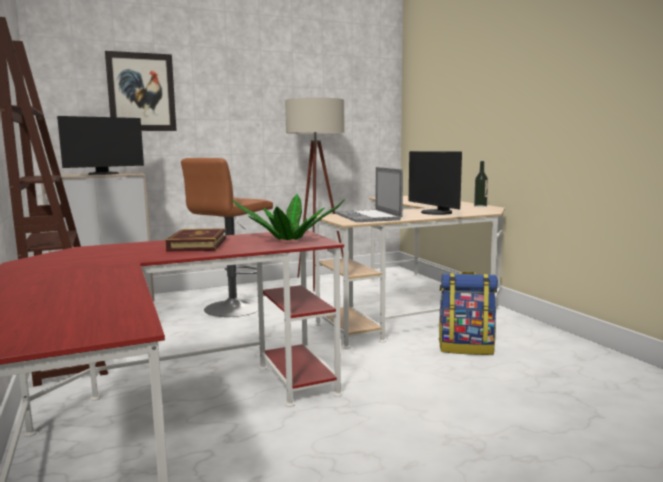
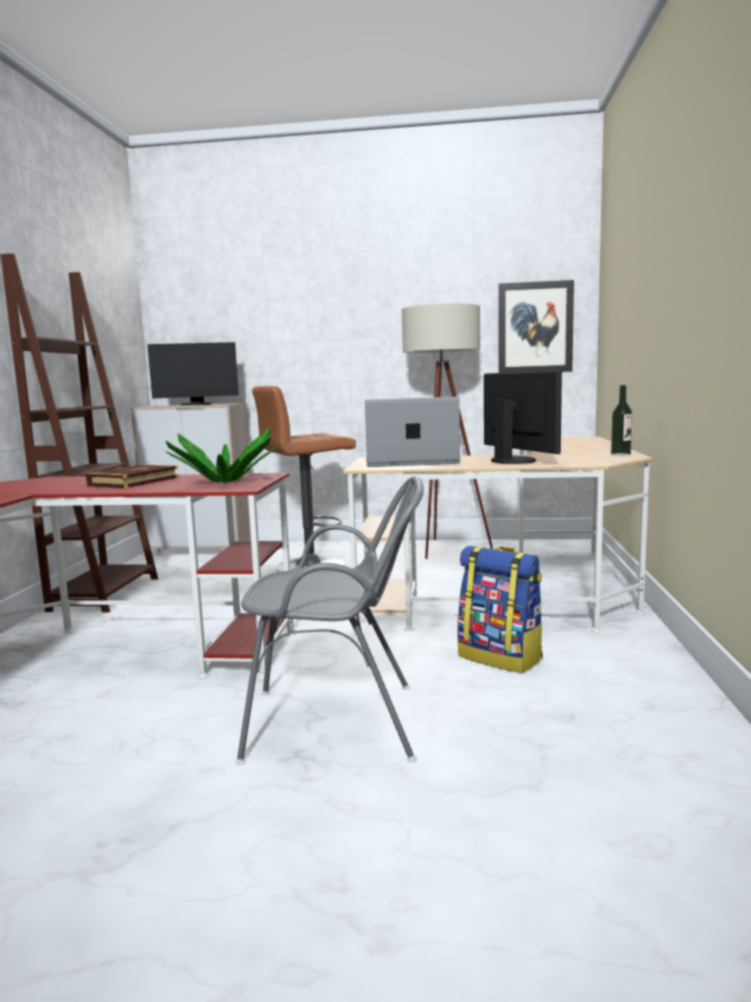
camera: 30 degrees right, 0 degrees up
(141, 92) = (249, 313): picture -> picture (535, 328)
(367, 216) = (411, 462): laptop -> laptop turned 75 degrees clockwise
(435, 213) = (515, 461): monitor -> monitor turned 150 degrees clockwise
(440, 410) = (340, 721): none -> grey chair

